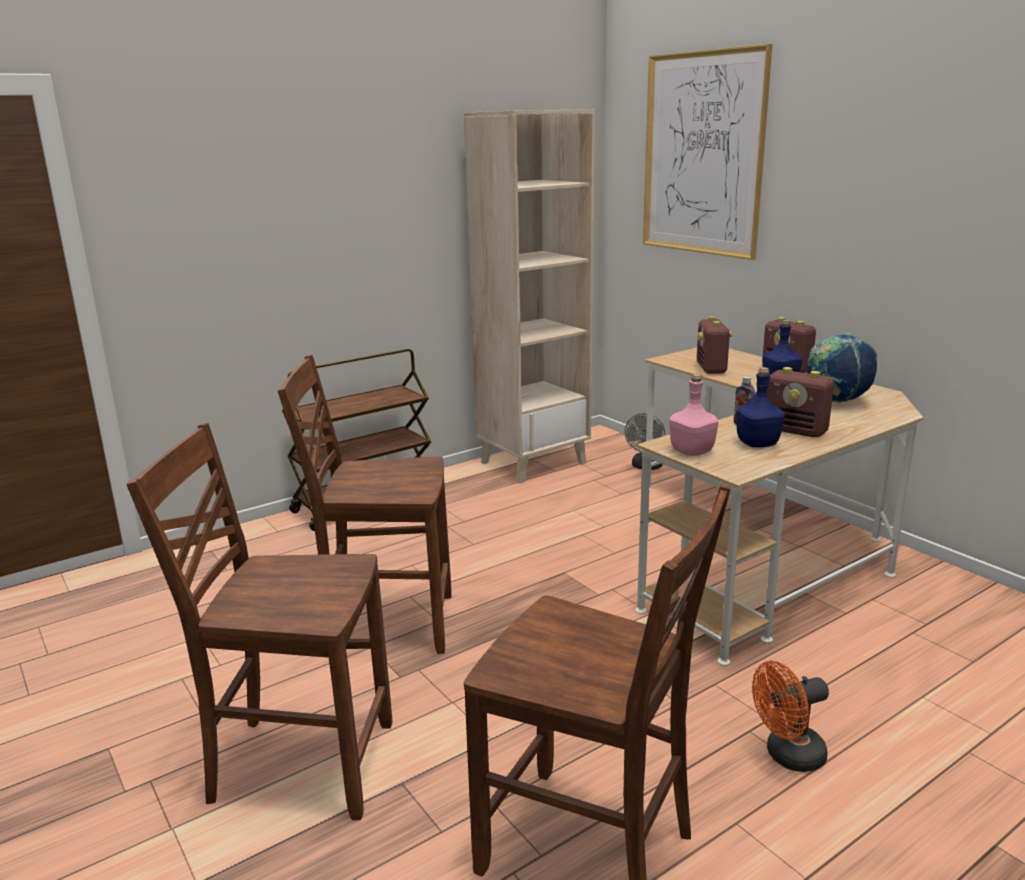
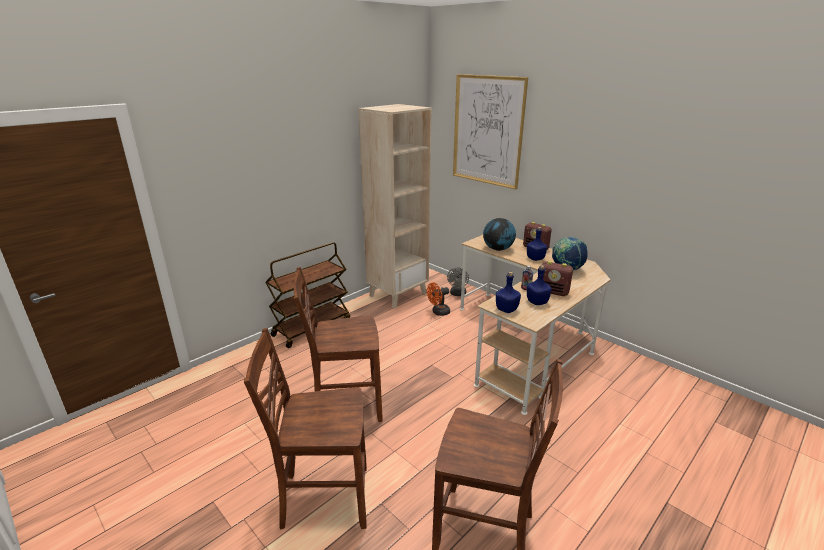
camera: 10 degrees left, 5 degrees up
(691, 452) = (506, 309): pink bottle -> blue bottle
(711, 369) = (498, 249): radio -> globe
(787, 756) = (566, 464): orange fan -> orange fan (438, 312)

